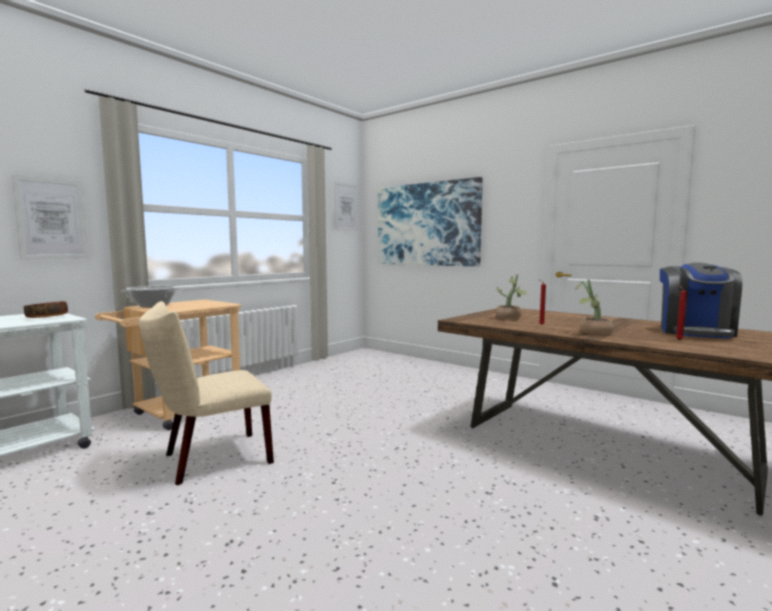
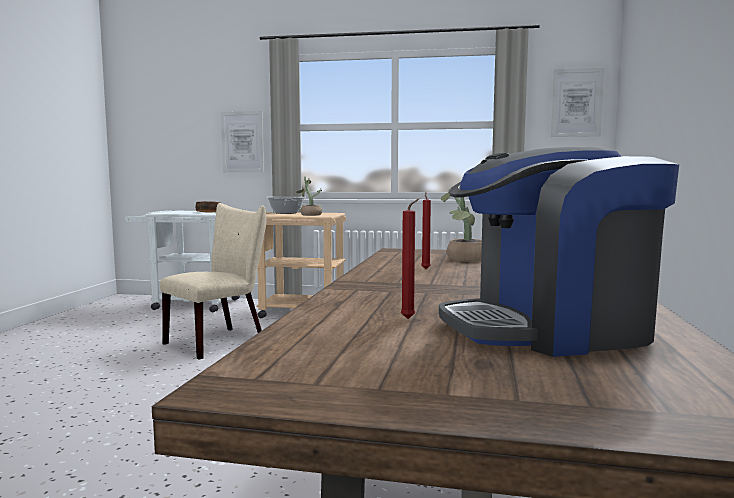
camera: 60 degrees right, 0 degrees up
(210, 459) = (221, 341): beige chair -> beige chair turned 105 degrees clockwise
(426, 224) = (657, 116): picture -> none
(592, 332) = (397, 285): potted plant -> potted plant (309, 215)

